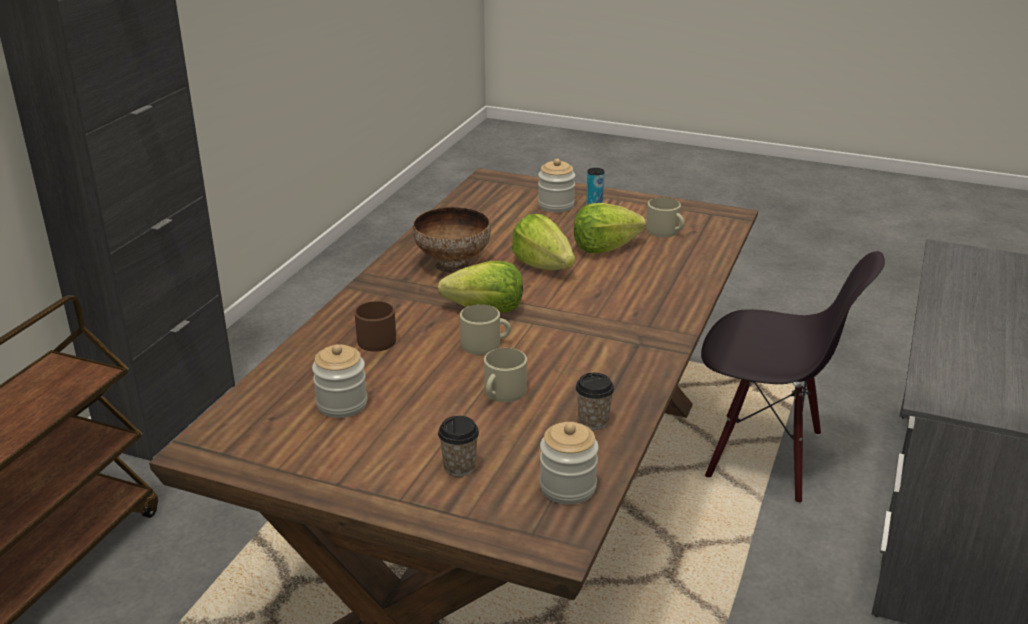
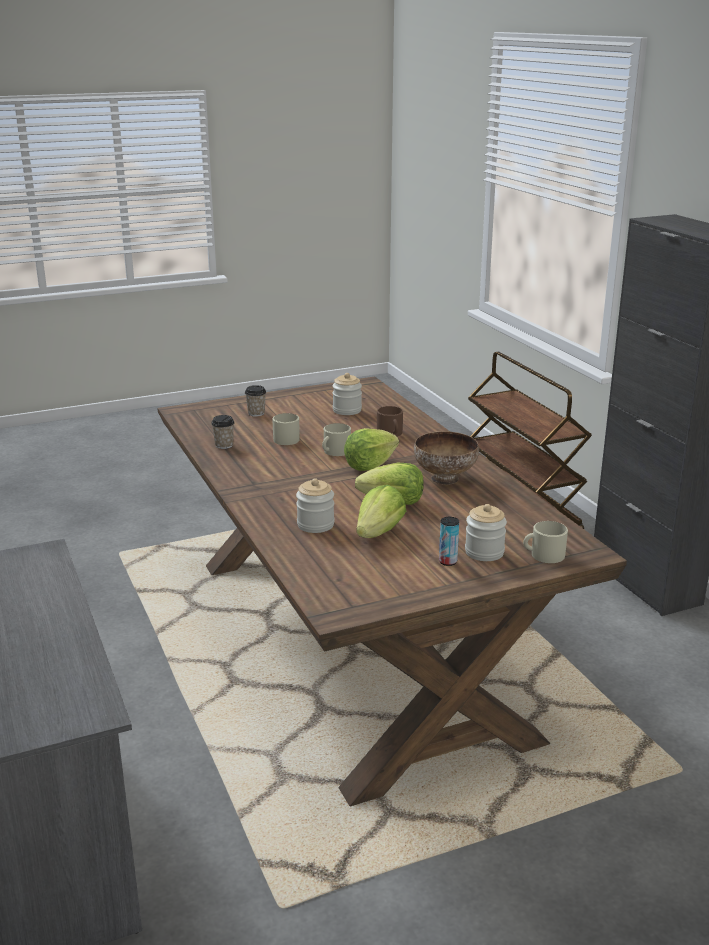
camera: 135 degrees right, 5 degrees down
(567, 487) = (200, 424): jar -> jar (315, 525)
(665, 231) = (360, 568): beige mug -> beige mug (543, 555)
(764, 456) = (239, 791): black chair -> none

